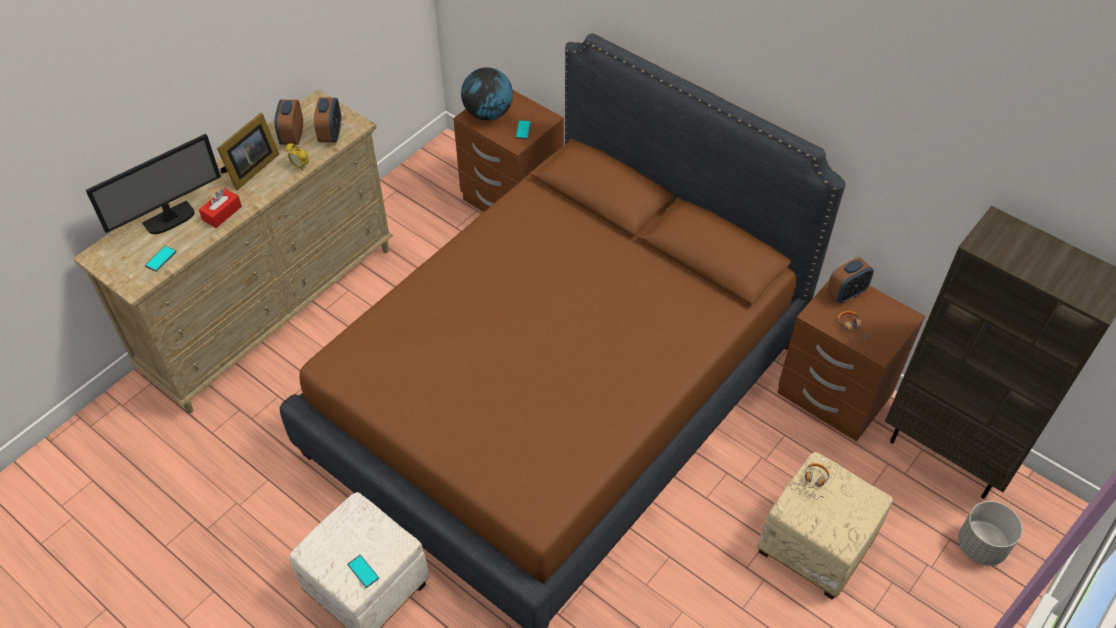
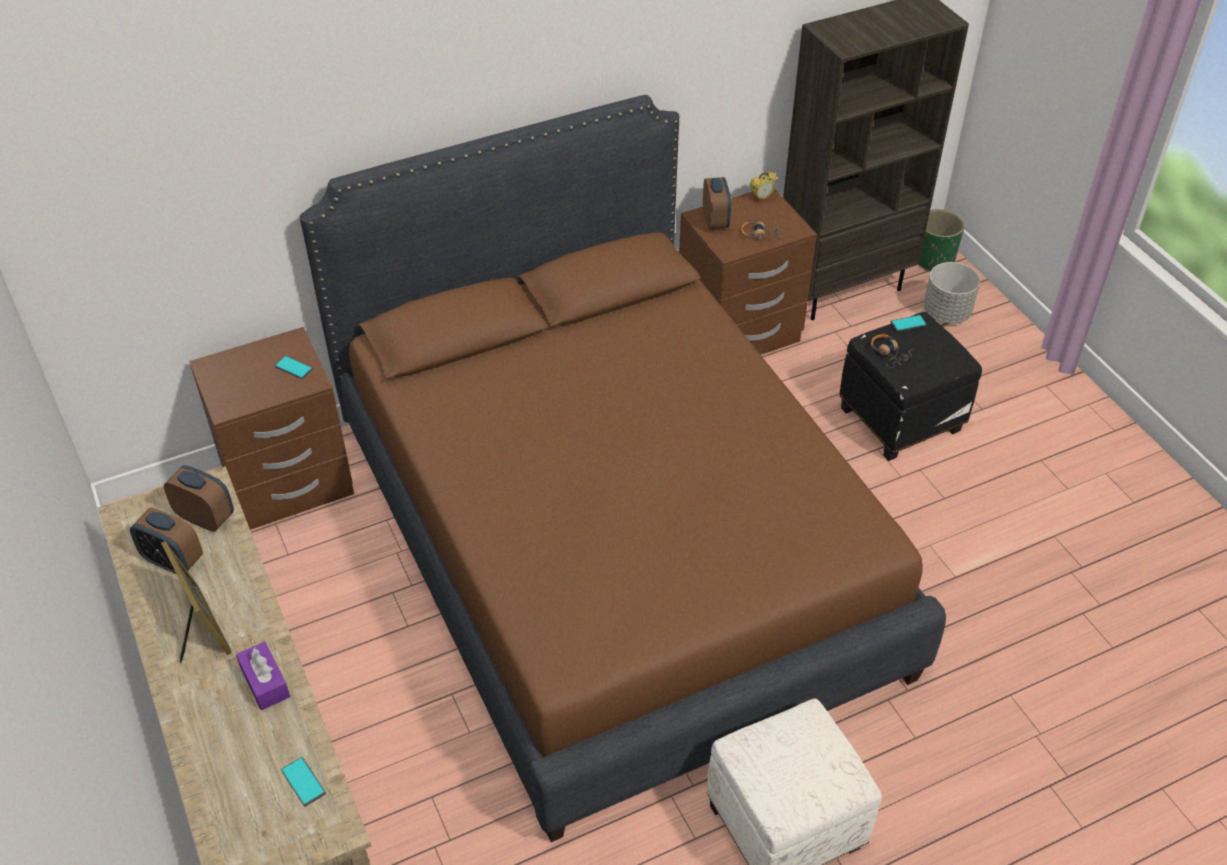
camera: 65 degrees left, 5 degrees down
(170, 219) = (228, 752): monitor -> none
(222, 213) = (265, 682): red tissue box -> purple tissue box
(300, 166) = (241, 568): alarm clock -> alarm clock (761, 198)
(363, 571) = (836, 764): phone -> phone (908, 324)
(488, 114) = (237, 389): globe -> none
(816, 547) = (901, 418): beige ottoman -> black ottoman
(1049, 513) = (933, 259): none -> green planter

